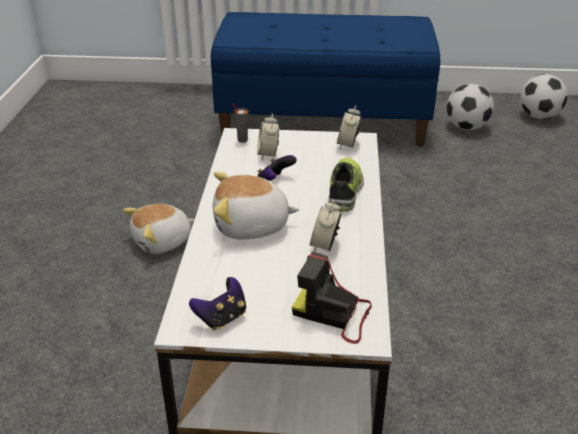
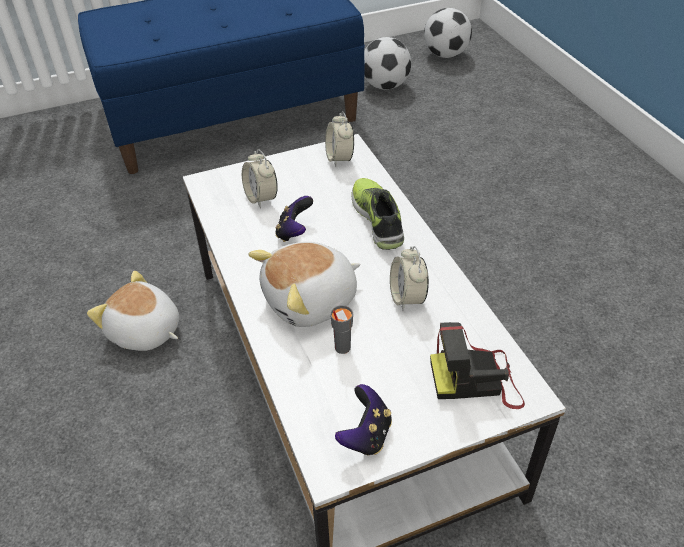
camera: 25 degrees left, 10 degrees up
(163, 242) = (144, 332): plush toy -> plush toy turned 90 degrees clockwise
(242, 140) = (216, 187): grey cup -> grey cup (342, 348)

